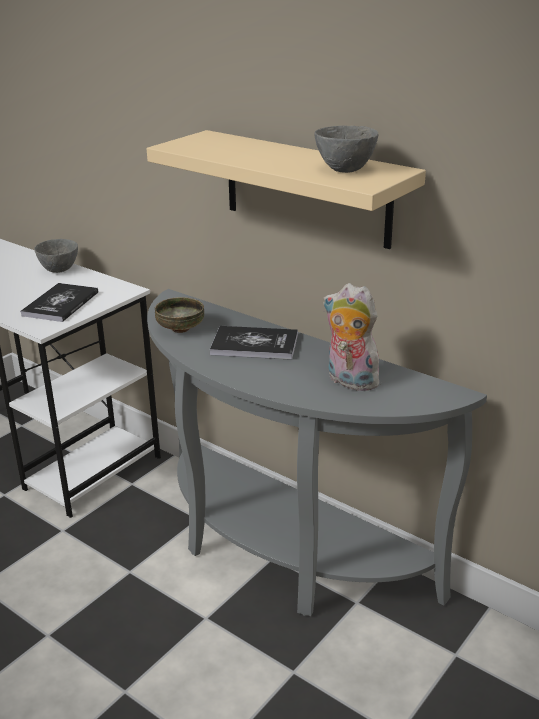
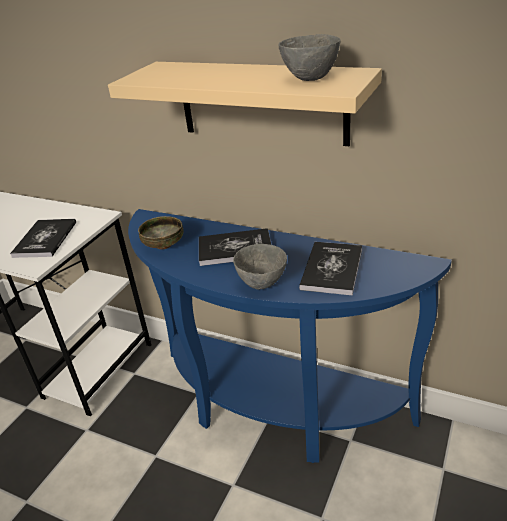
camera: 10 degrees left, 5 degrees up
(60, 270) = (35, 207): grey bowl -> grey bowl (262, 283)
(277, 551) = (272, 409): grey console table -> blue console table
(349, 381) = (332, 269): plush toy -> book

